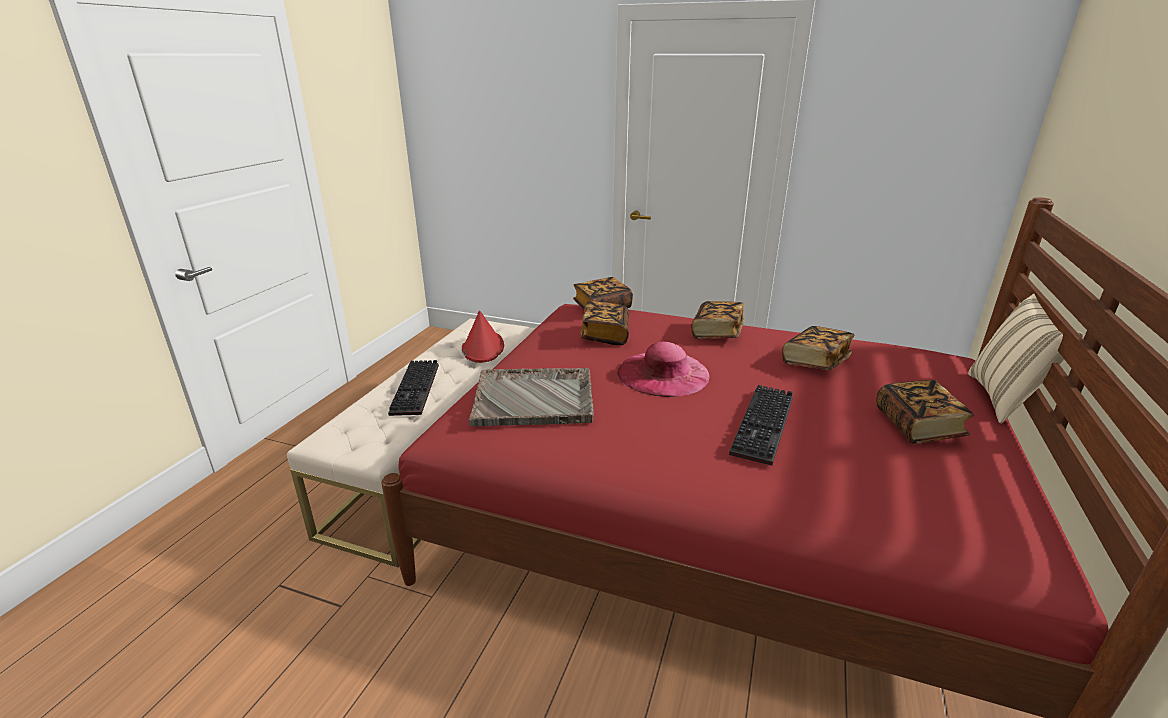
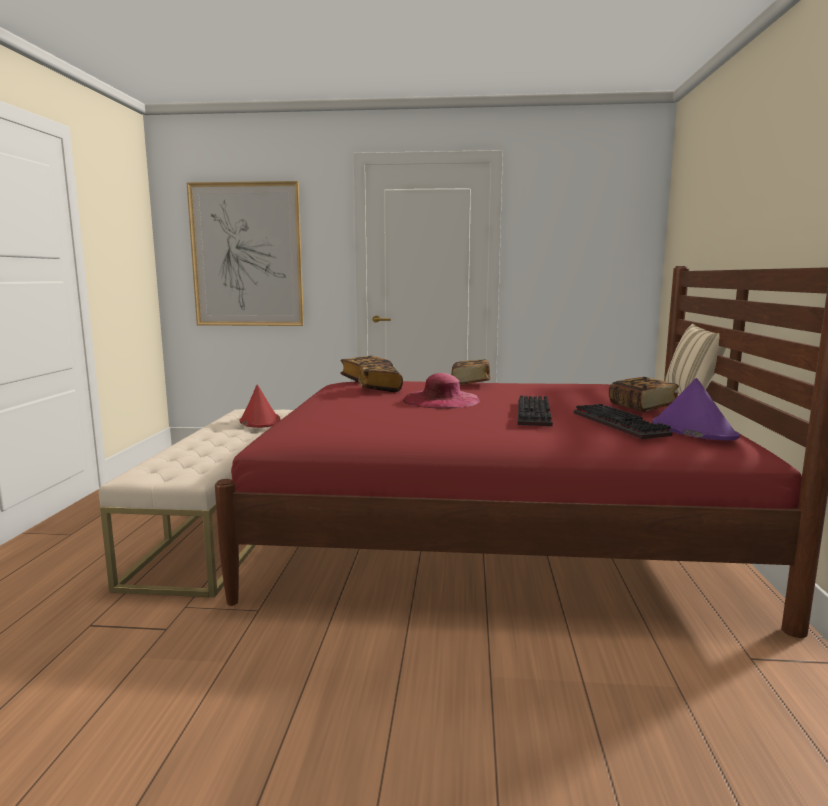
camera: 15 degrees left, 15 degrees down
(417, 390) = (211, 445): keyboard -> keyboard (622, 424)
(496, 132) = (247, 255): none -> picture
(535, 399) = (343, 415): grey tray -> none
(815, 361) = (553, 390): book -> none
(967, 505) = (692, 430): none -> purple hat

